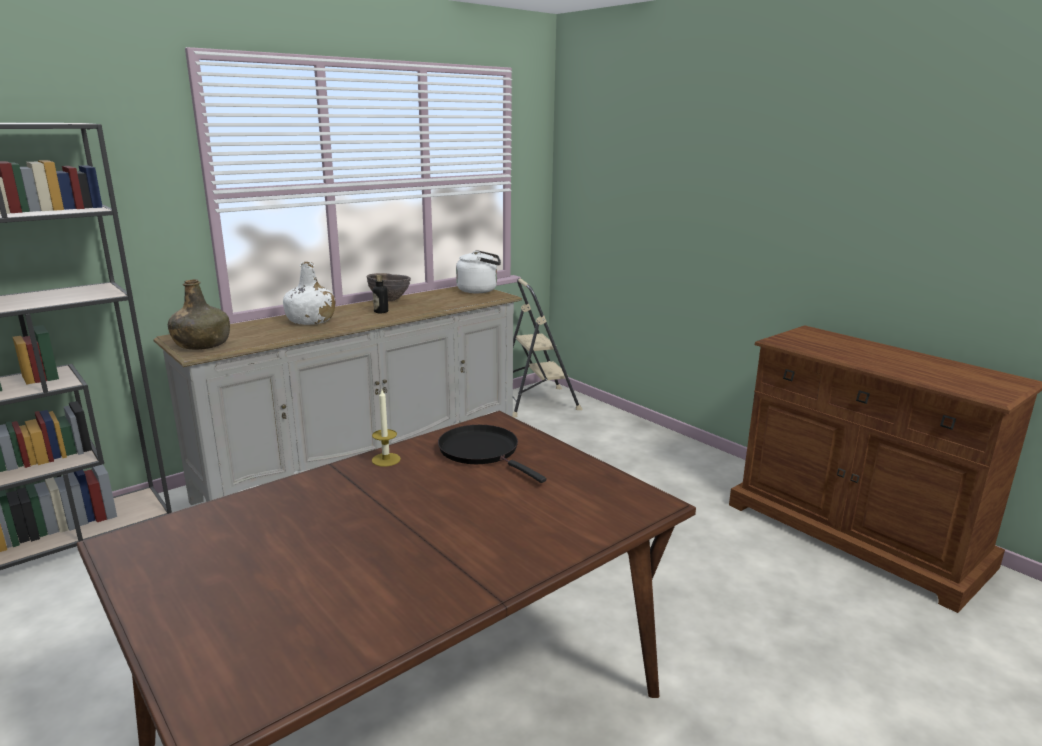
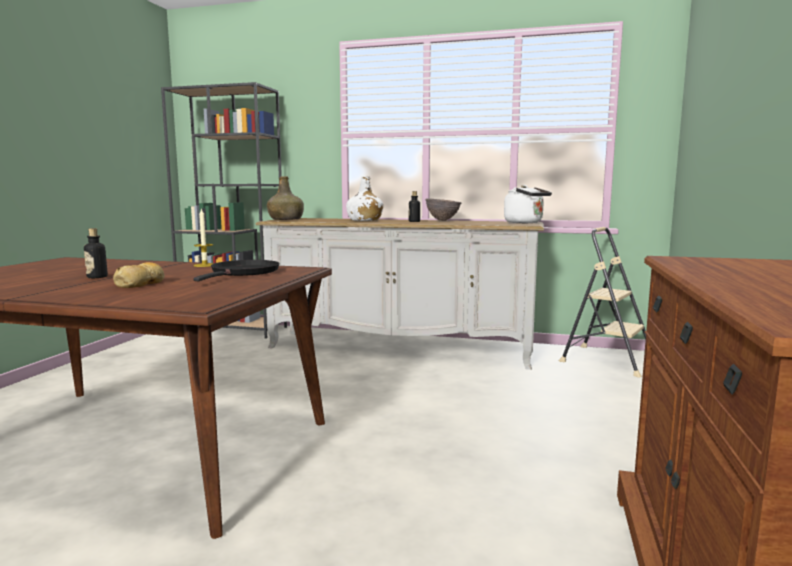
camera: 55 degrees right, 10 degrees down
(390, 533) = (97, 277): none -> bottle
(487, 512) = (141, 284): none -> bread

